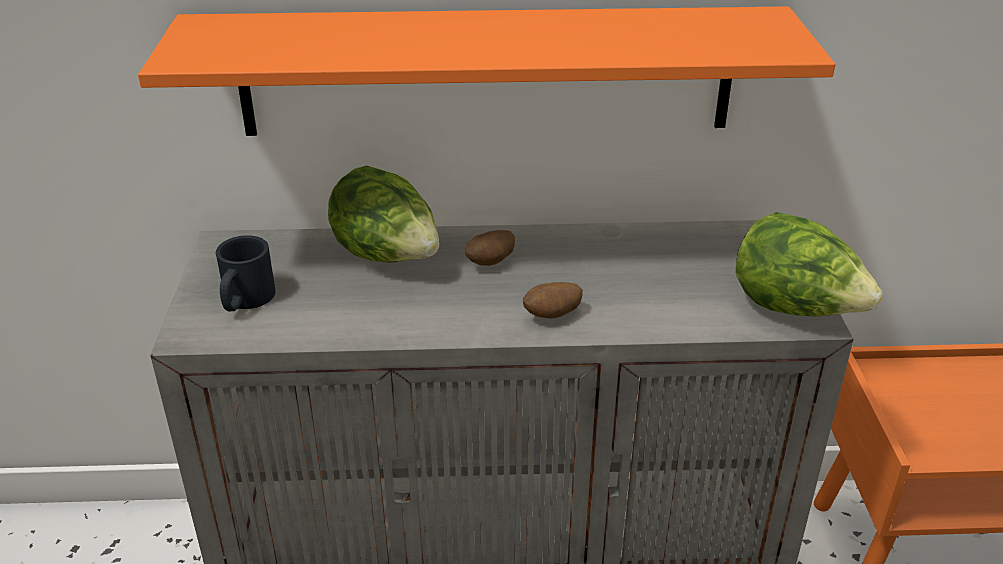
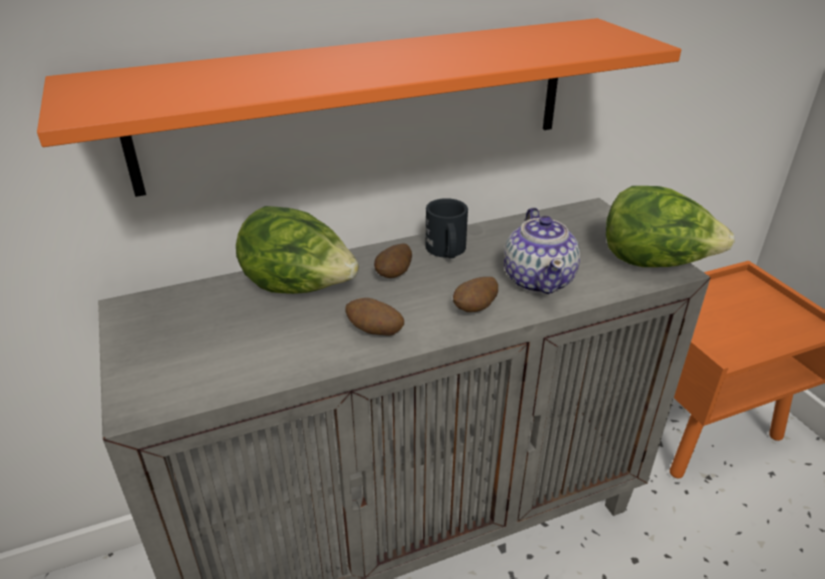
camera: 20 degrees left, 0 degrees up
(245, 301) = (180, 358): black mug -> black mug (447, 252)
(435, 316) = (374, 332): none -> potato
(644, 299) = (539, 279): none -> teapot

